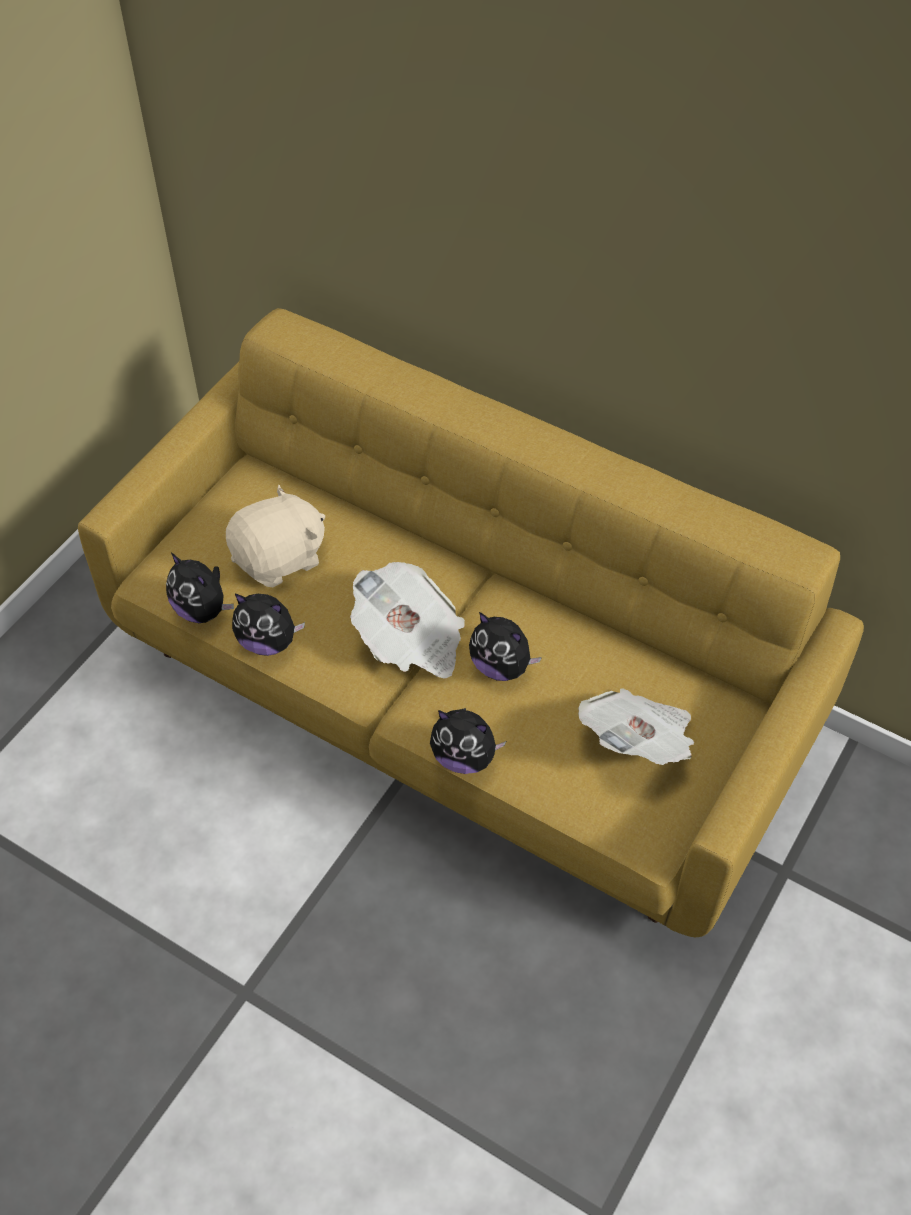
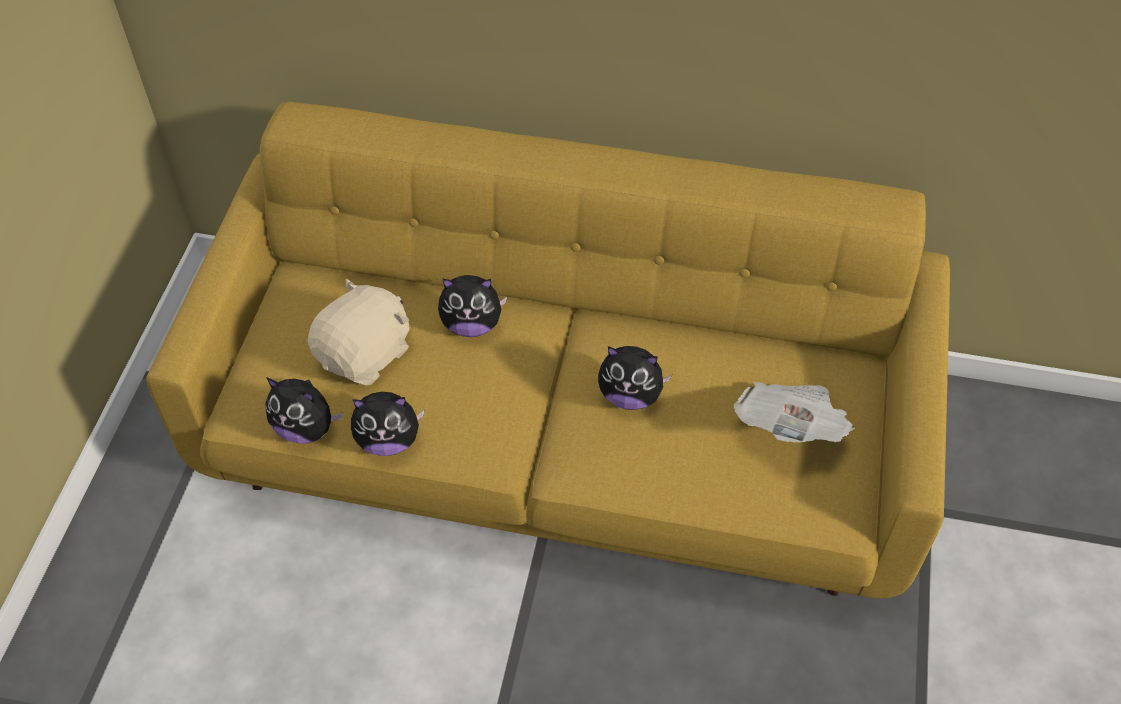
camera: 20 degrees left, 0 degrees up
(410, 640) = (530, 396): newspaper -> none
(464, 757) = (632, 495): plush toy -> plush toy (472, 324)

